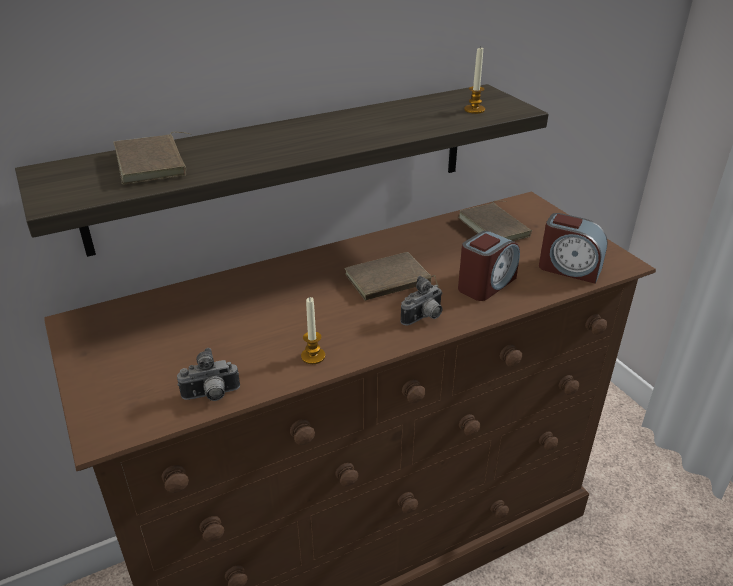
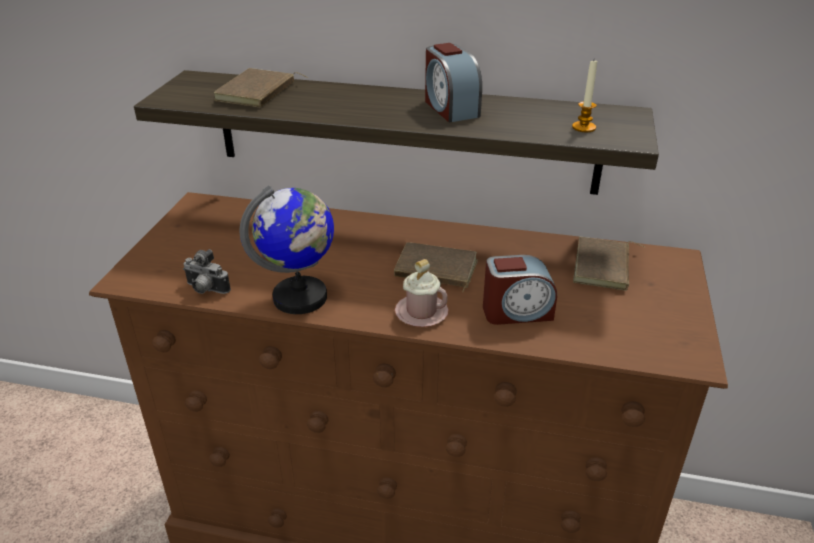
camera: 40 degrees right, 0 degrees up
(313, 356) = (301, 298): candle -> globe
(424, 318) = (421, 312): camera -> pink mug
(569, 268) = (623, 337): alarm clock -> alarm clock (450, 108)

